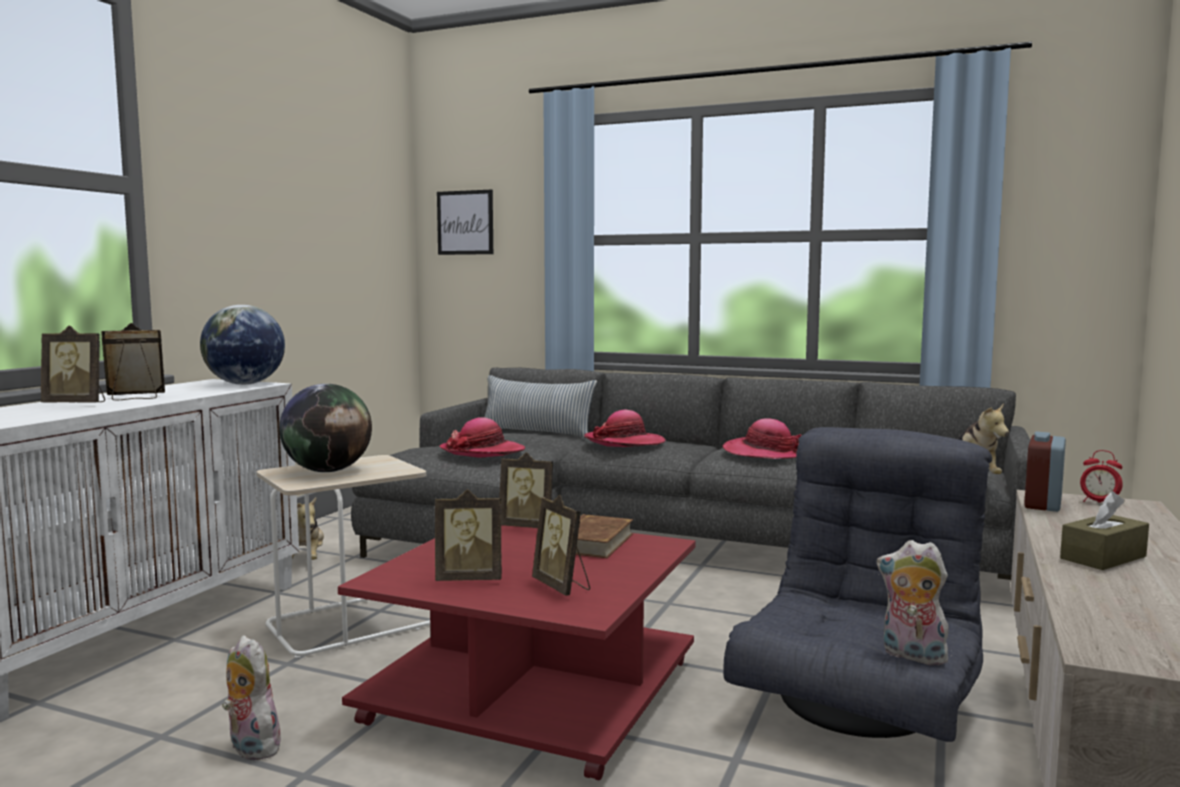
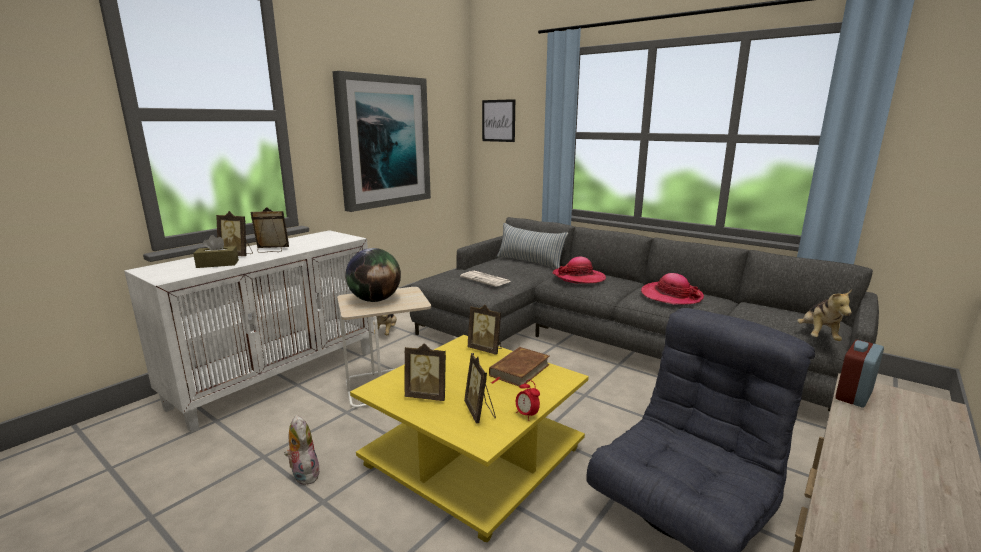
camera: 15 degrees right, 10 degrees up
(244, 384) = (340, 238): globe -> none
(290, 244) = (384, 142): none -> picture
(482, 452) = (486, 279): hat -> newspaper
(536, 691) = (476, 457): red coffee table -> yellow coffee table
(911, 656) = (714, 503): plush toy -> none
(1099, 502) = (905, 400): alarm clock -> alarm clock (527, 415)
(1103, 557) = (880, 477): brown tissue box -> brown tissue box (217, 264)

